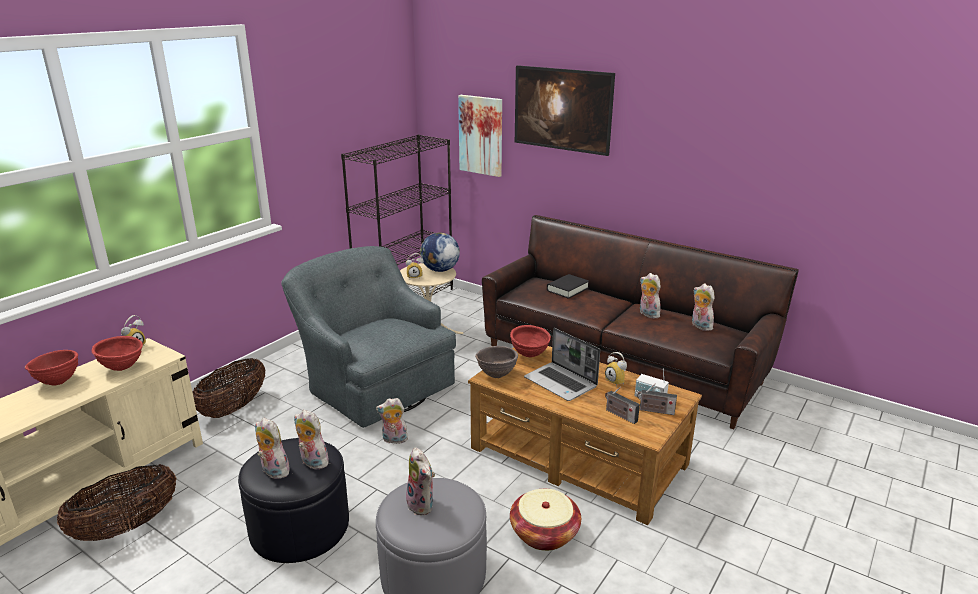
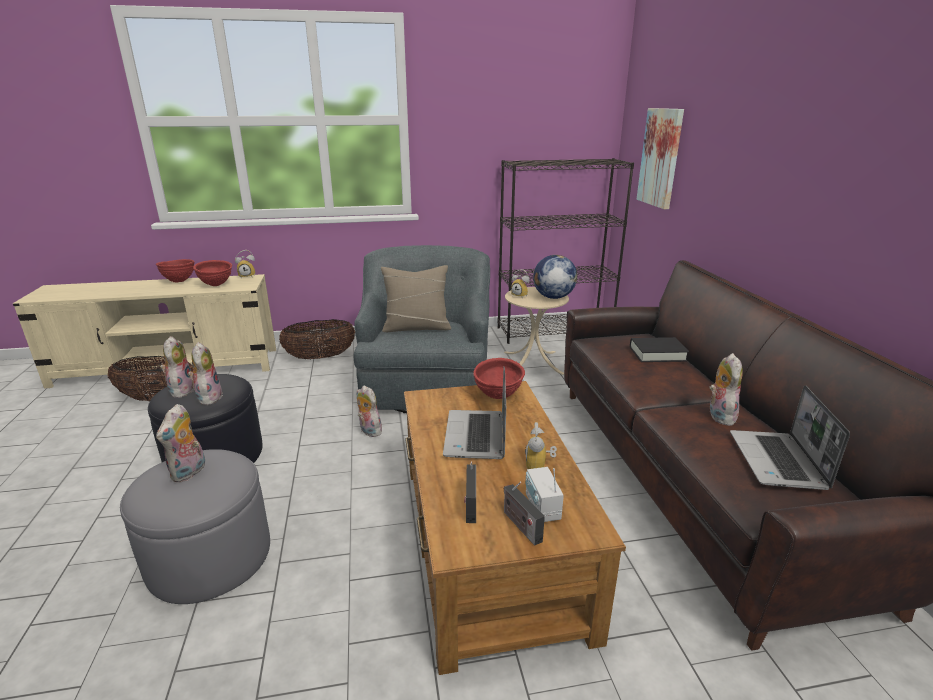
camera: 45 degrees right, 0 degrees up
(380, 333) = (416, 327): none -> beige pillow
(496, 375) = (433, 399): brown bowl -> none
(544, 533) = (335, 593): basket -> none
(561, 129) = (731, 145): picture -> none
(699, 326) = (778, 461): plush toy -> laptop

